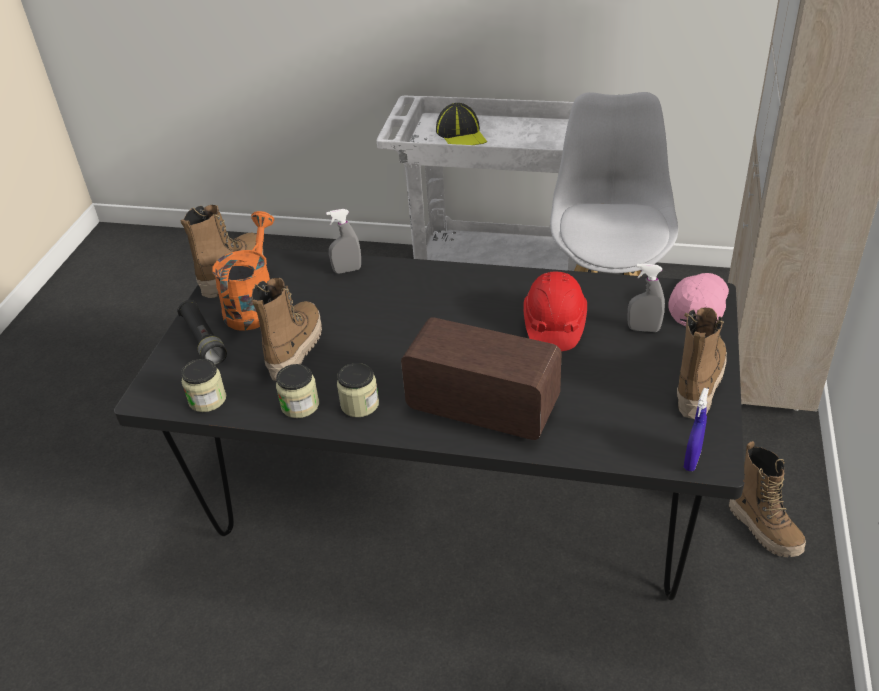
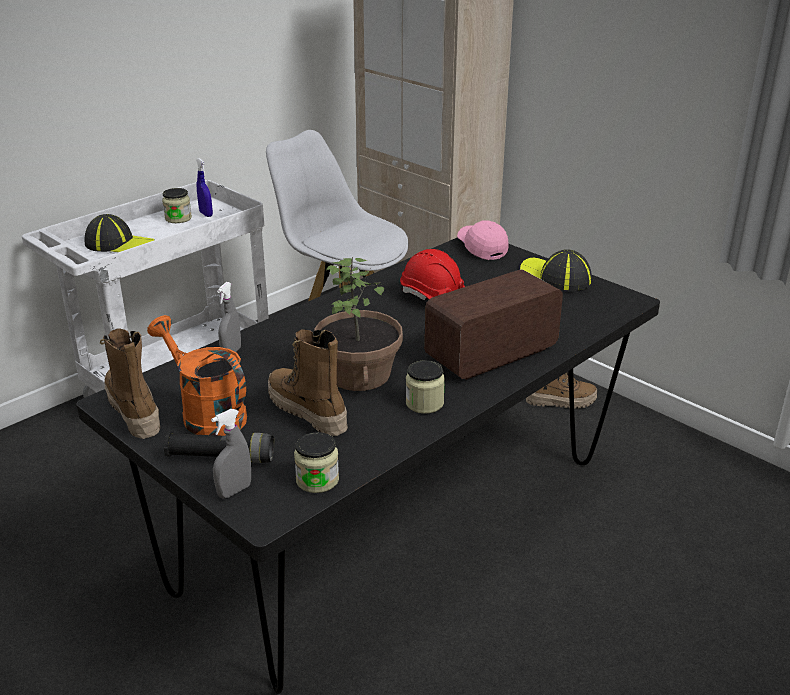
camera: 60 degrees left, 10 degrees down
(300, 405) = (390, 432): jar -> jar (178, 218)
(374, 348) = (360, 374): none -> potted plant
(643, 329) = (480, 272): grey spray bottle -> grey spray bottle (234, 491)
(692, 460) = (624, 305): blue spray bottle -> blue spray bottle (206, 214)
(698, 383) = (555, 277): boot -> cap

